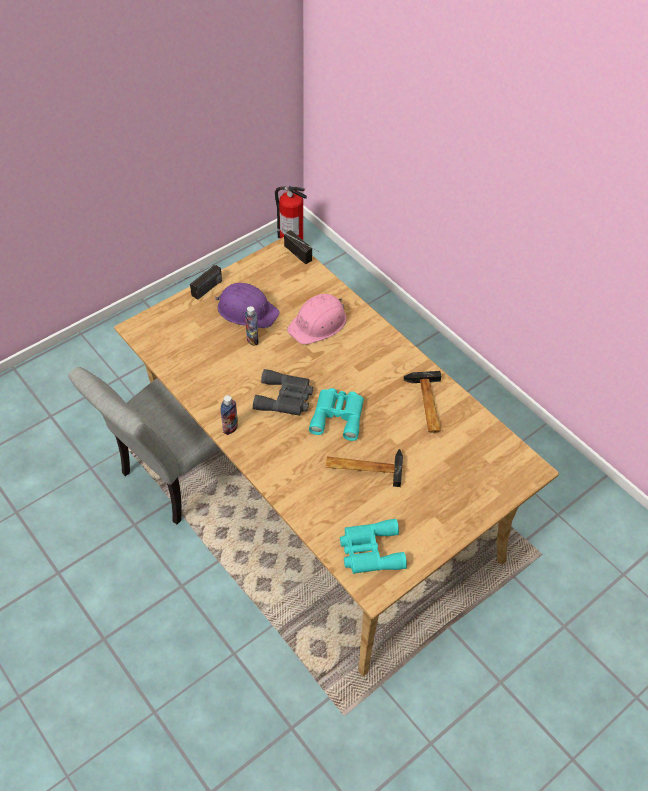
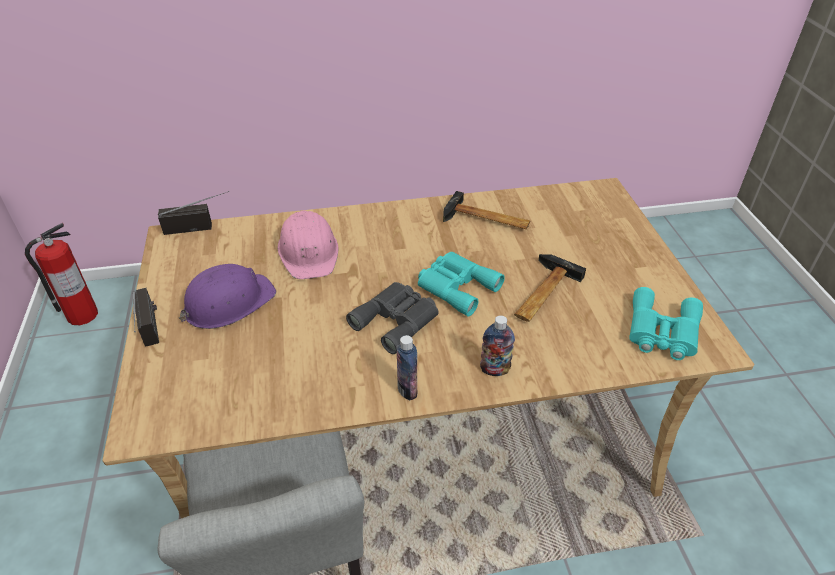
camera: 60 degrees left, 10 degrees down
(252, 340) = (280, 315): bottle -> bottle (494, 370)

